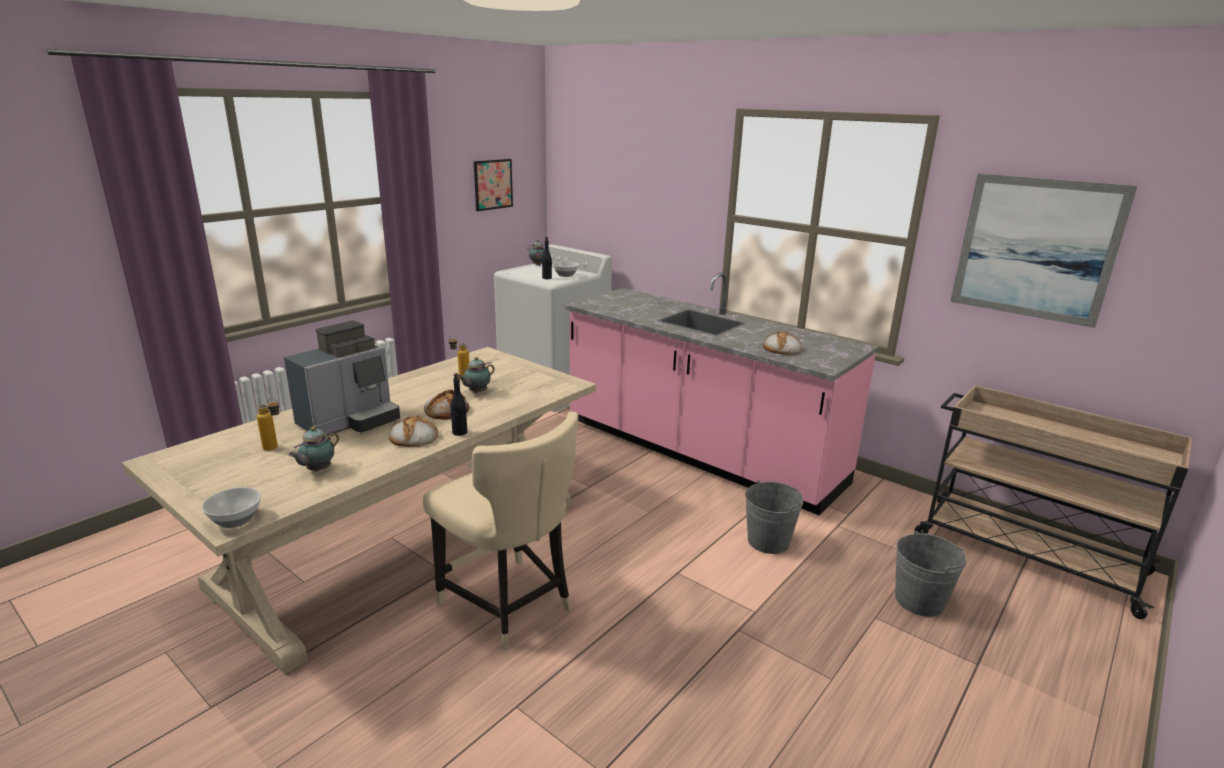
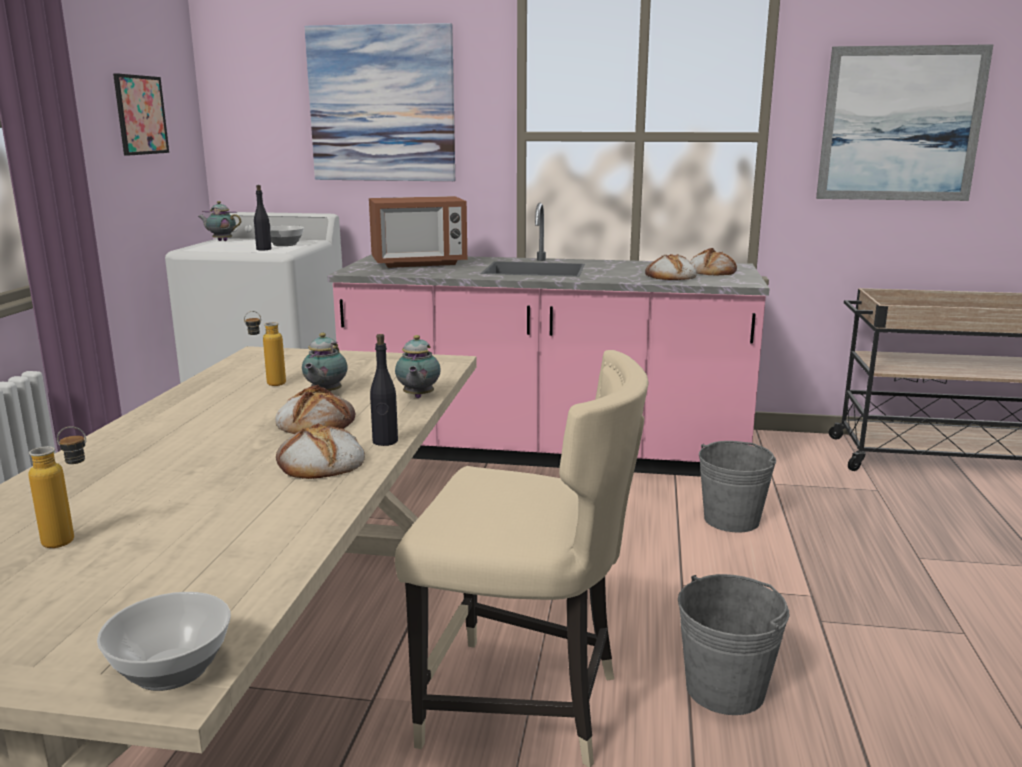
camera: 30 degrees left, 5 degrees down
(317, 470) = (219, 546): teapot -> teapot (417, 397)
(350, 421) = (166, 470): coffee machine -> none
(635, 302) = (418, 263): none -> microwave
(645, 184) = (382, 104): none -> picture
(825, 349) = (711, 271): none -> bread
(919, 601) = (931, 528): grey bucket -> grey bucket (725, 689)

